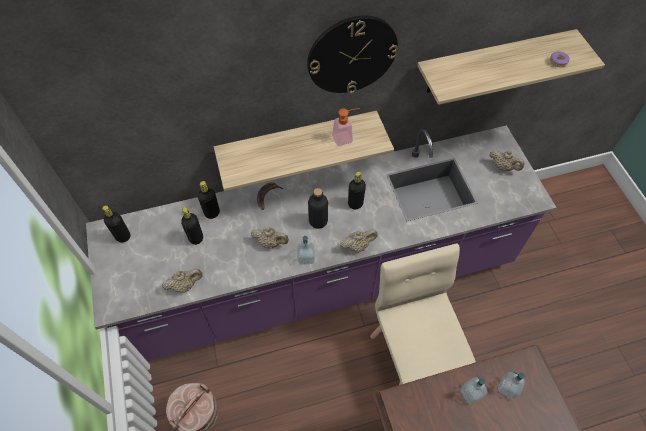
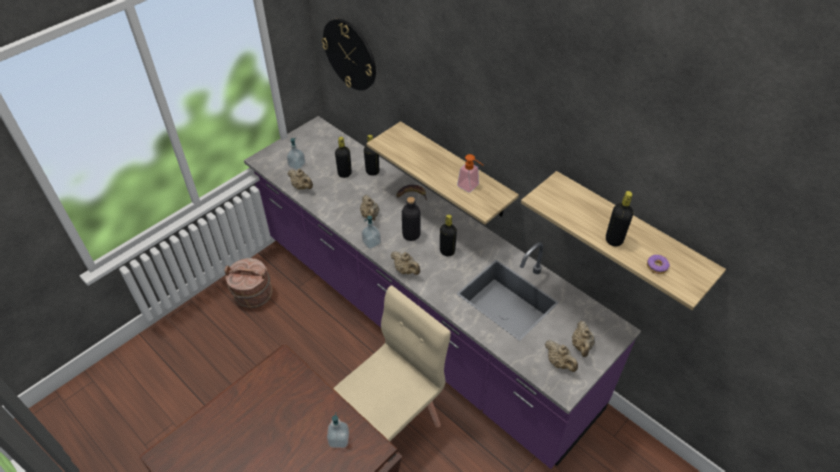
camera: 60 degrees right, 10 degrees down
(123, 236) = (320, 137): black bottle -> black bottle (614, 240)
(352, 55) = (503, 117): wall clock -> wall clock (350, 54)
(471, 393) = (318, 411): soap dispenser -> soap dispenser (297, 165)
(511, 189) = (559, 363): none -> beige teapot

